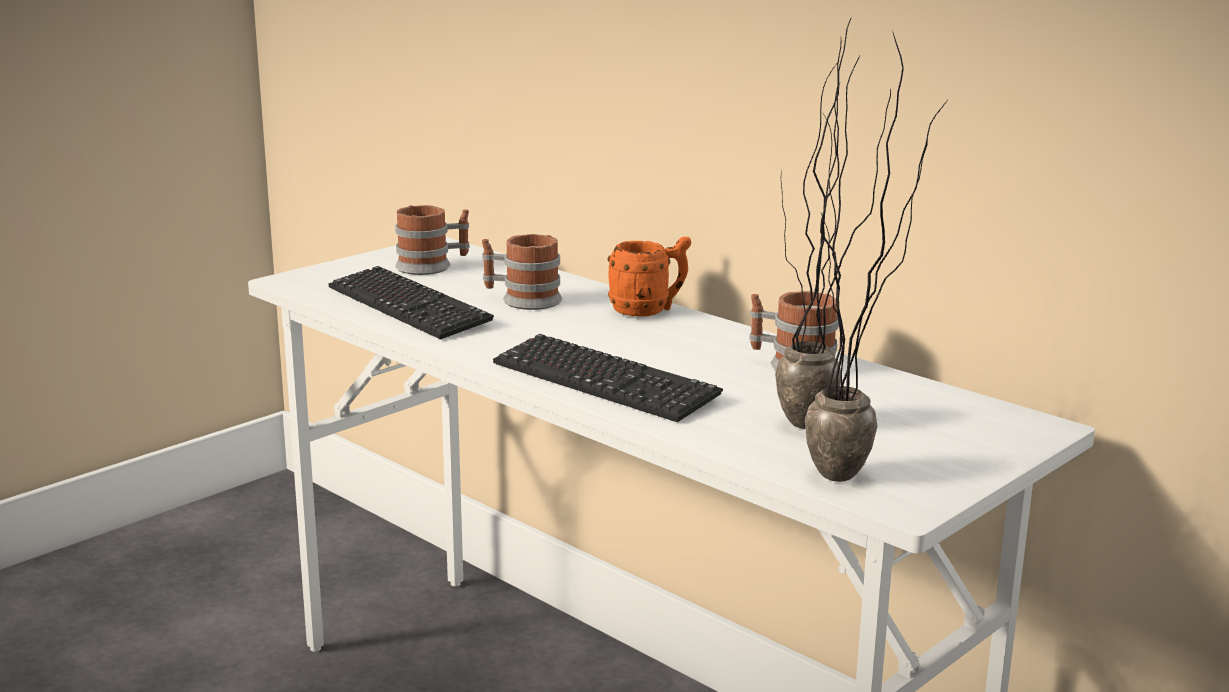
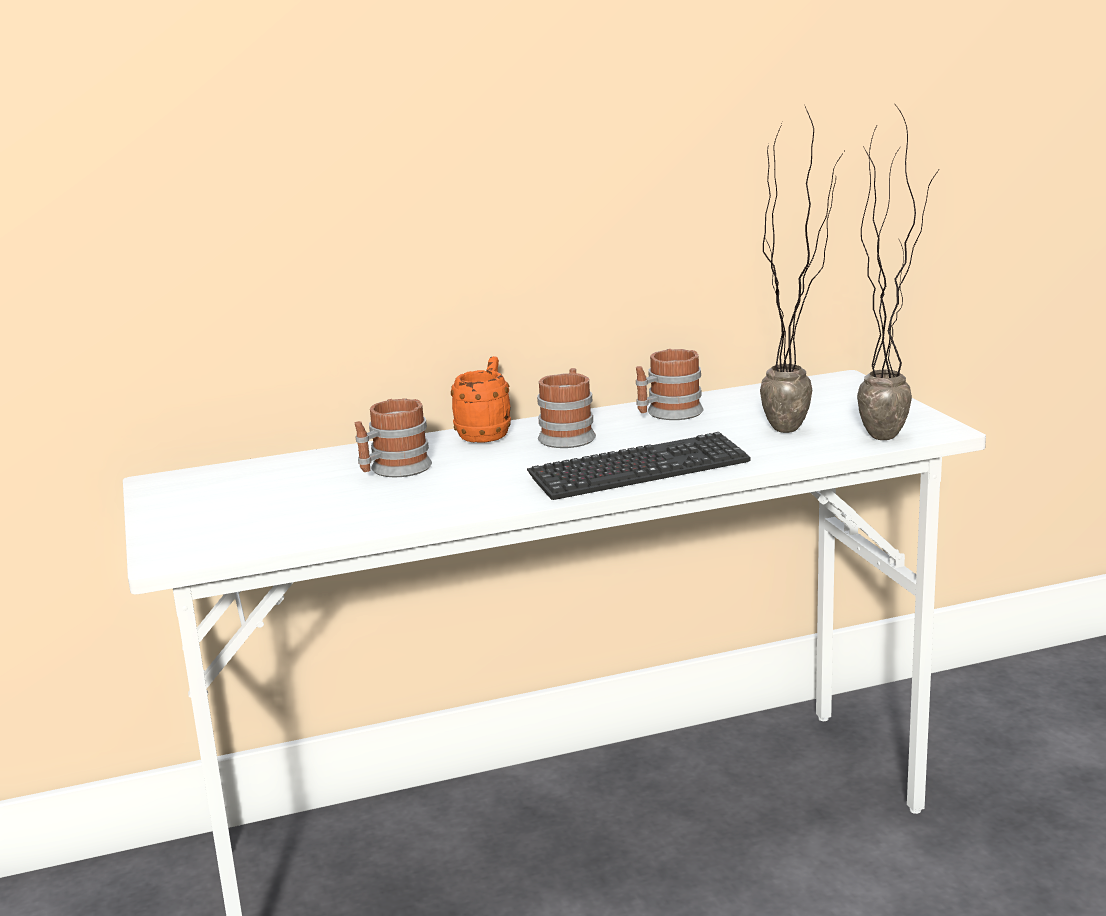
camera: 60 degrees left, 0 degrees up
(408, 306) = (344, 514): keyboard -> none
(433, 266) = (231, 491): mug -> mug (568, 435)

